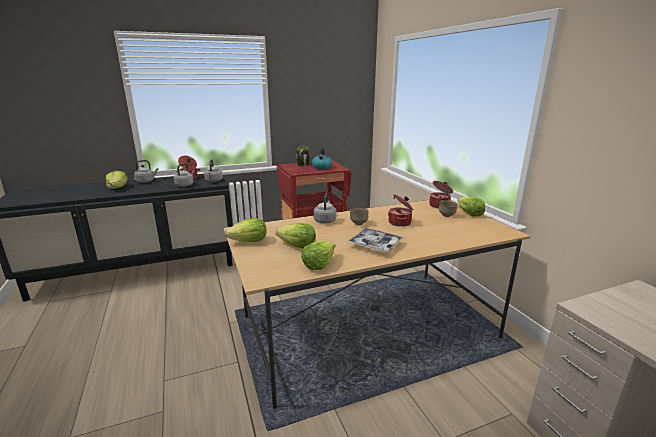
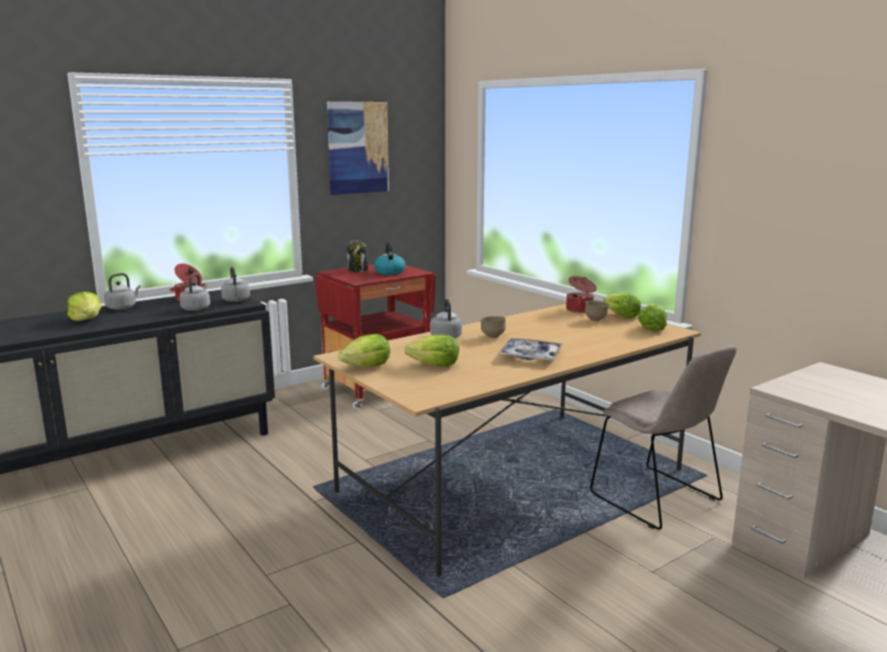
camera: 15 degrees left, 5 degrees down
(311, 84) = (358, 147): none -> picture
(318, 264) = (478, 379): lettuce -> lettuce (651, 328)
(400, 223) = (544, 331): cooking pot -> none
(474, 364) = (658, 500): none -> beige chair

